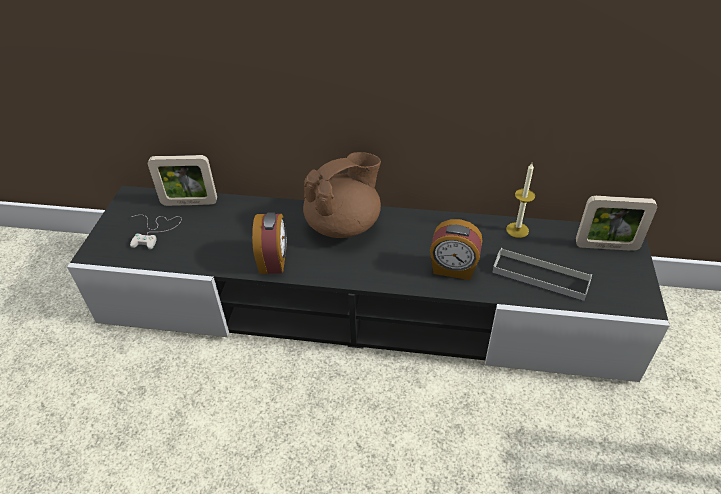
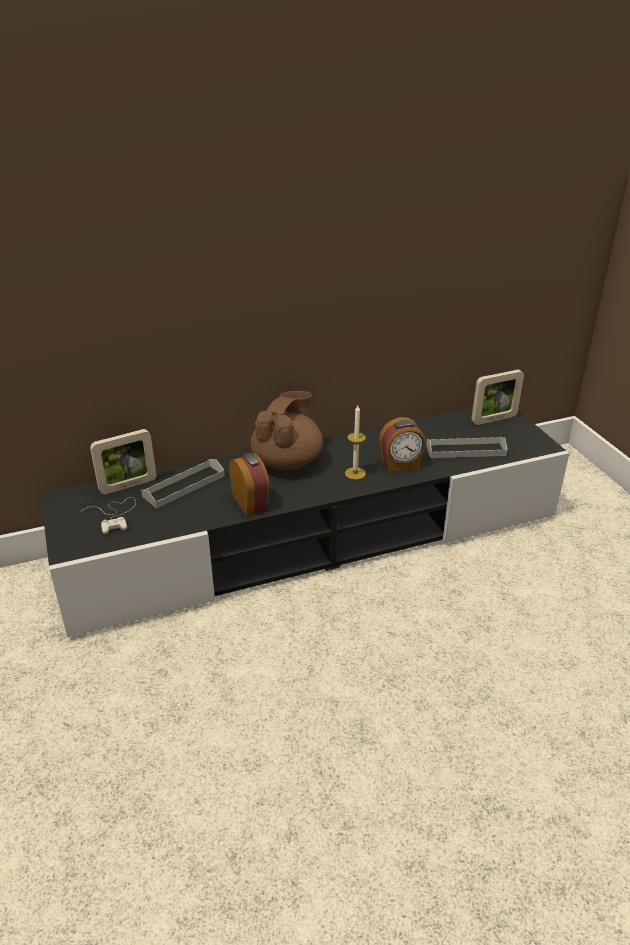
camera: 30 degrees left, 10 degrees down
(233, 220) = (184, 486): none -> grey tray
(517, 230) = (425, 426): candle -> candle (355, 473)

